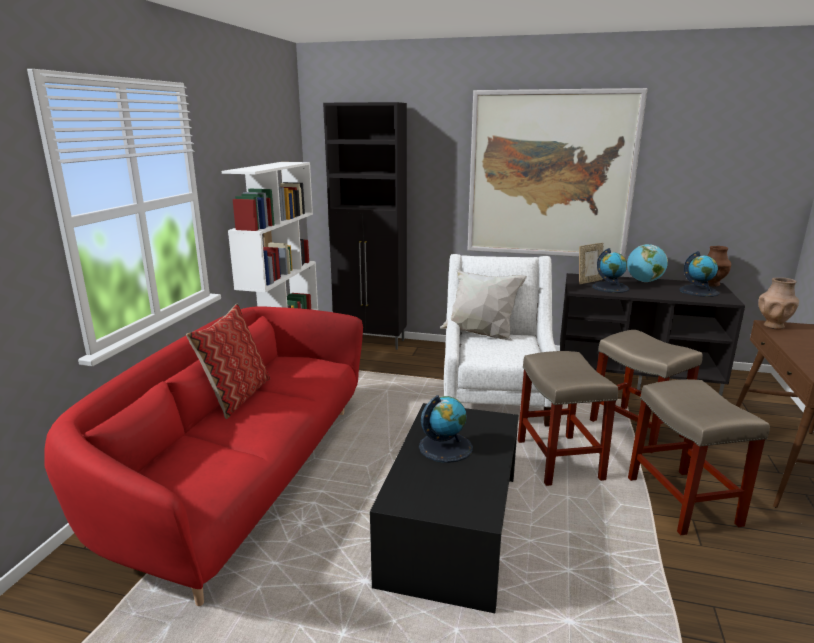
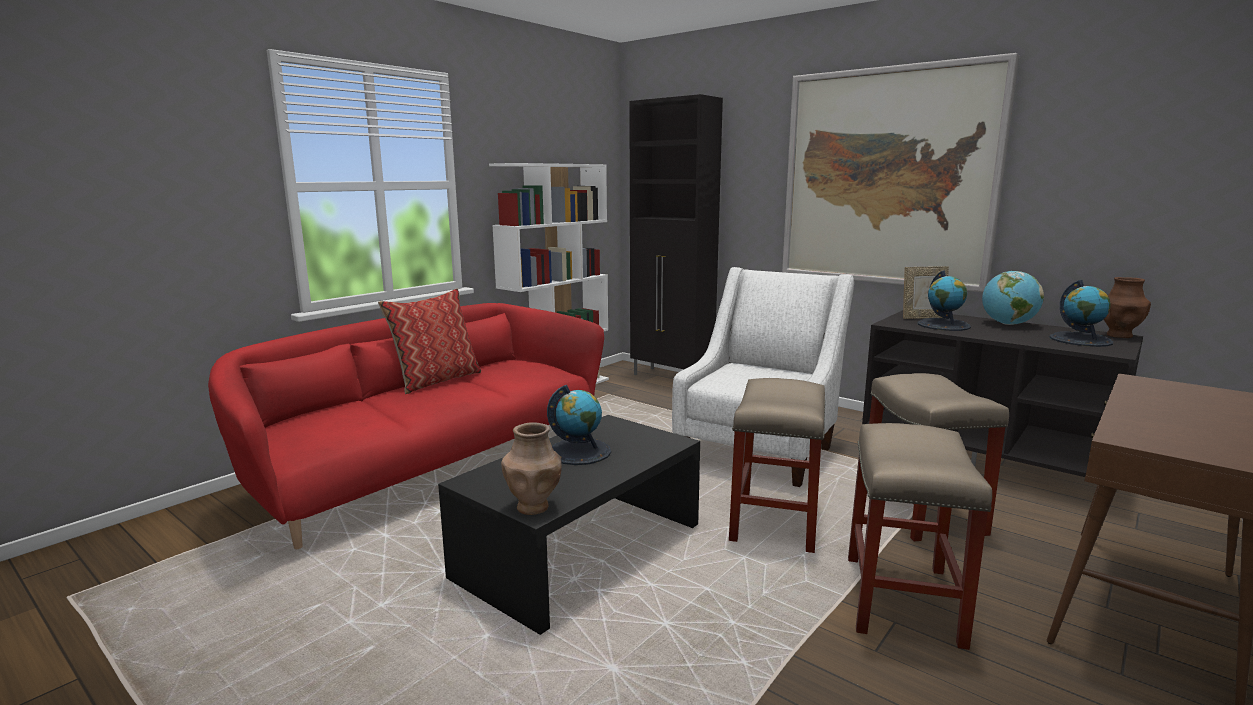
camera: 25 degrees right, 5 degrees down
(481, 334) = (749, 365): white pillow -> none
(773, 326) = (1140, 382): brown vase -> brown vase (533, 507)

